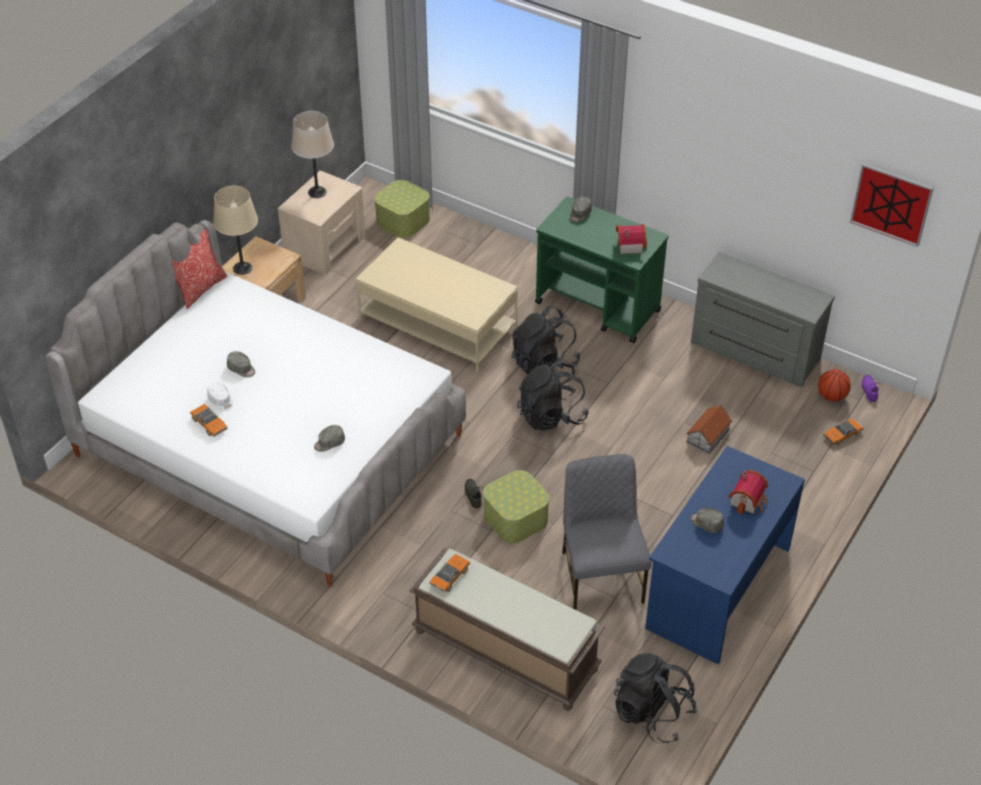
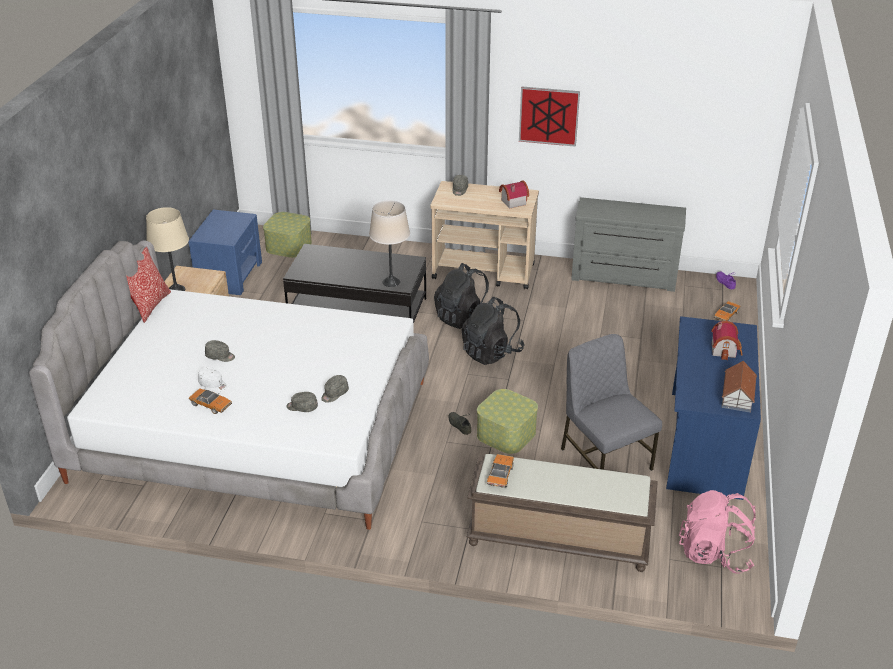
camera: 20 degrees left, 10 degrees down
(317, 192) = (218, 224): beige table lamp -> beige table lamp (391, 282)
(325, 246) = (230, 275): beige nightstand -> blue nightstand
(437, 324) = (357, 310): beige coffee table -> black coffee table
(598, 307) = (484, 272): green cart -> beige cart
(652, 713) = (714, 553): black backpack -> pink backpack
(706, 523) = (703, 373): grey cap -> grey cap (302, 407)
(708, 435) = (626, 338): toy house -> toy house (737, 396)
(831, 396) = (700, 292): basketball -> none
(891, 204) = (731, 108): picture -> picture (549, 116)

